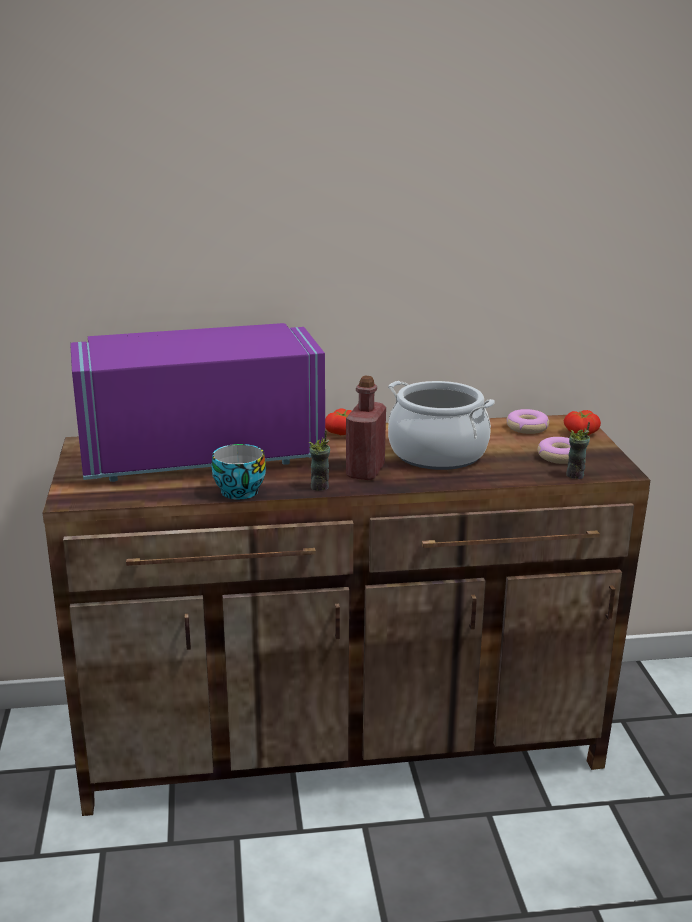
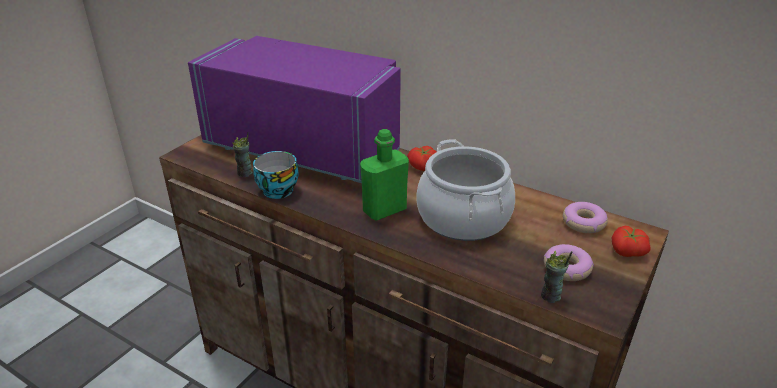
camera: 40 degrees right, 10 degrees up
(320, 487) = (332, 210): cup -> cup (245, 173)
(365, 471) = (384, 210): red bottle -> green bottle

